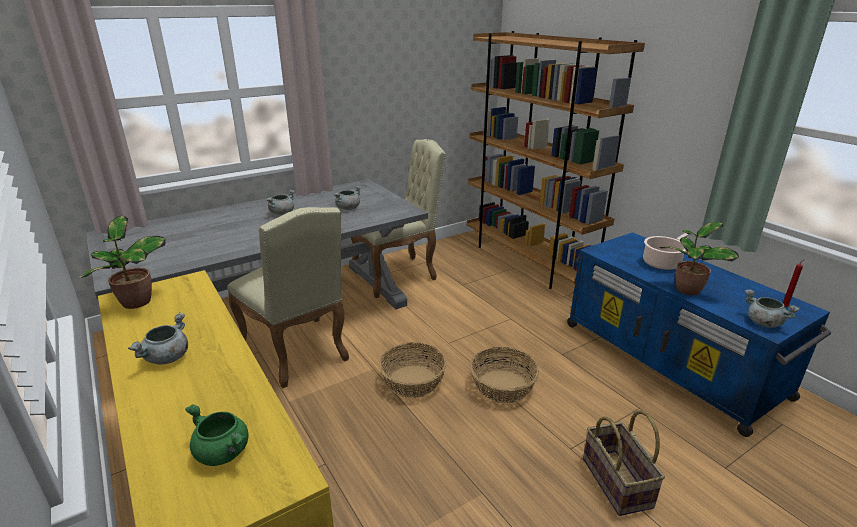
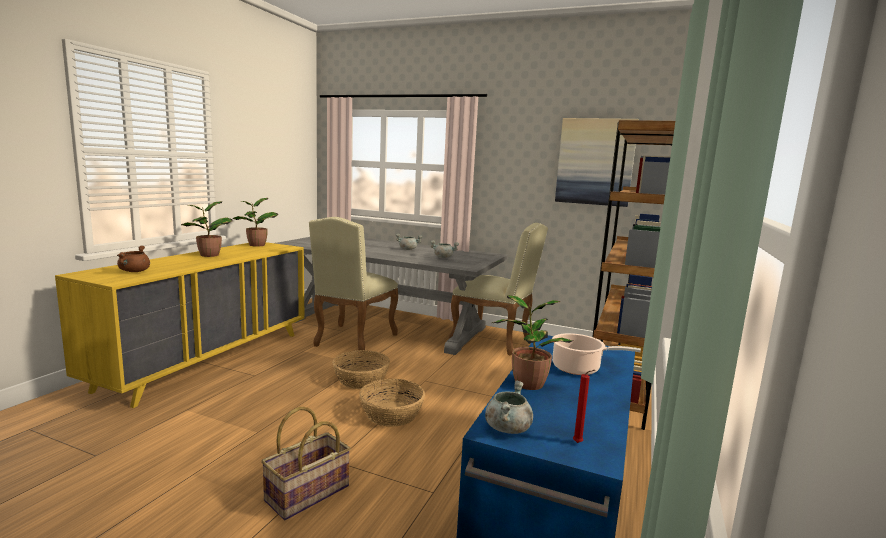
camera: 55 degrees right, 15 degrees down
(167, 358) = (208, 255): grey cooking pot -> potted plant
(224, 452) = (134, 271): green cooking pot -> brown cooking pot
(438, 60) = (595, 162): none -> picture

